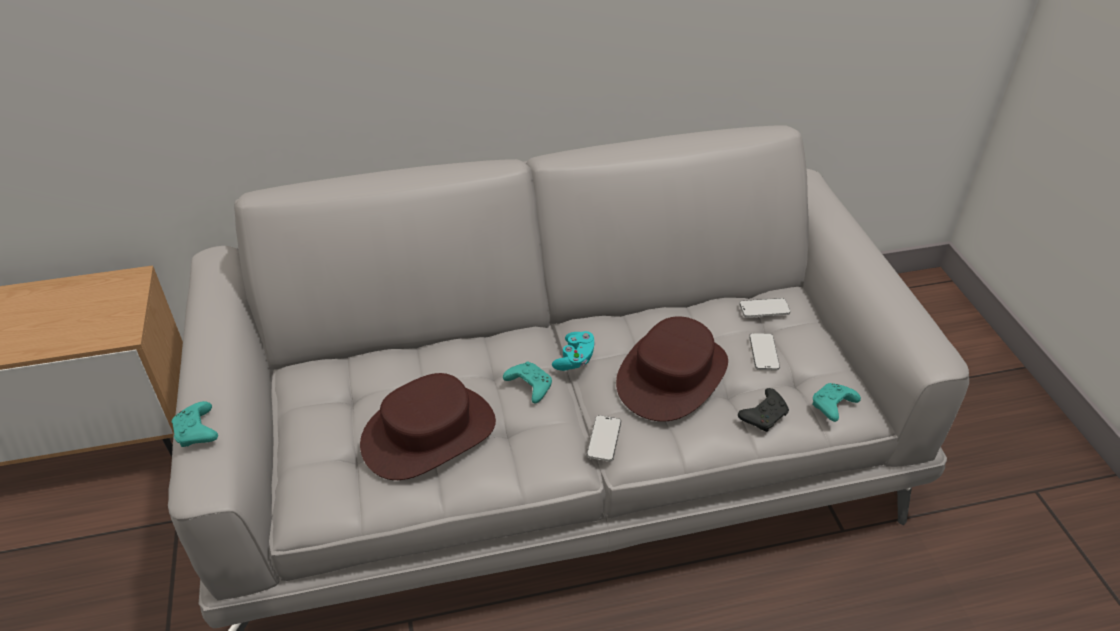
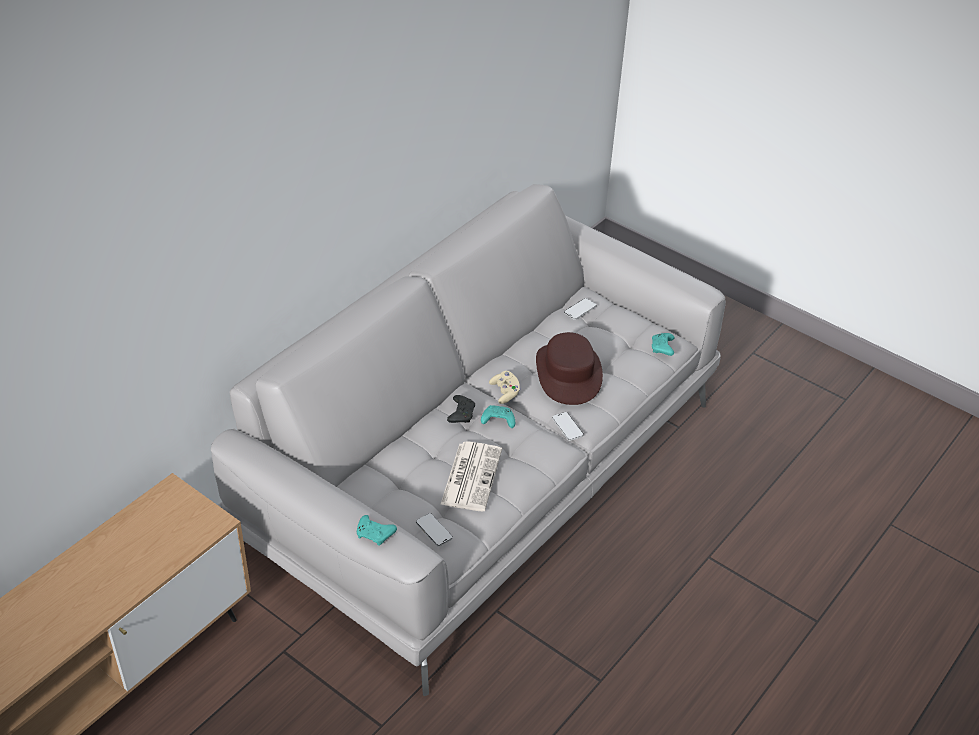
camera: 40 degrees left, 0 degrees up
(429, 433) = (471, 476): brown hat -> newspaper
(575, 359) = (505, 392): turquoise game controller -> beige game controller
(763, 353) = (603, 336): phone -> phone (434, 530)
(764, 415) = (634, 370): black game controller -> black game controller (461, 413)

